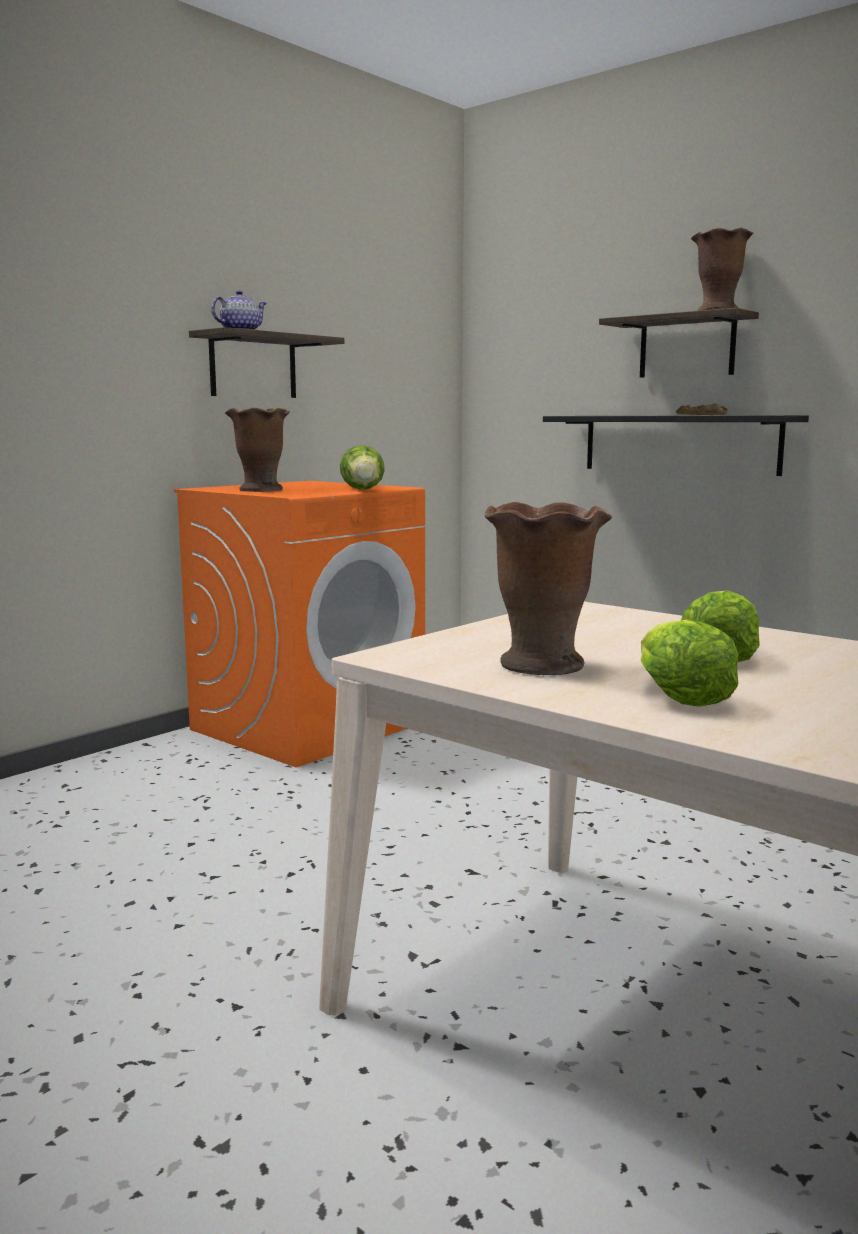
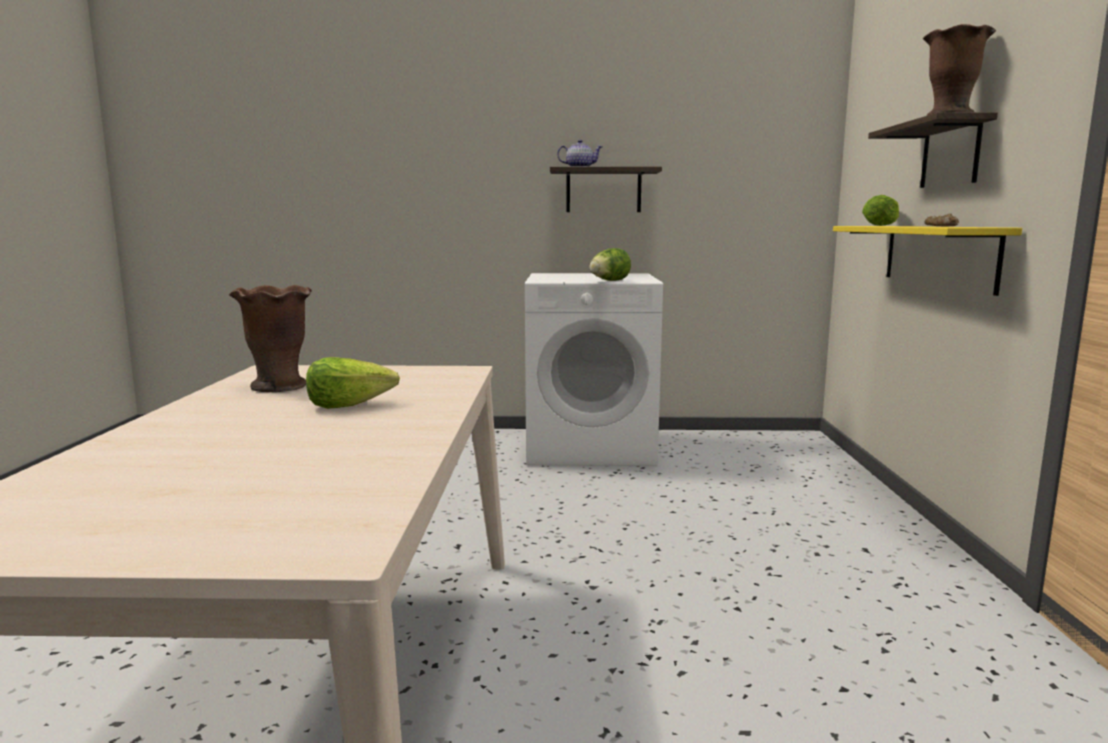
camera: 50 degrees right, 0 degrees up
(260, 490) = (558, 276): brown vase -> none
(309, 725) = (591, 447): orange washing machine -> white washing machine
(679, 444) = (938, 256): black shelf -> yellow shelf
(679, 696) = (226, 411): lettuce -> lettuce (881, 225)

